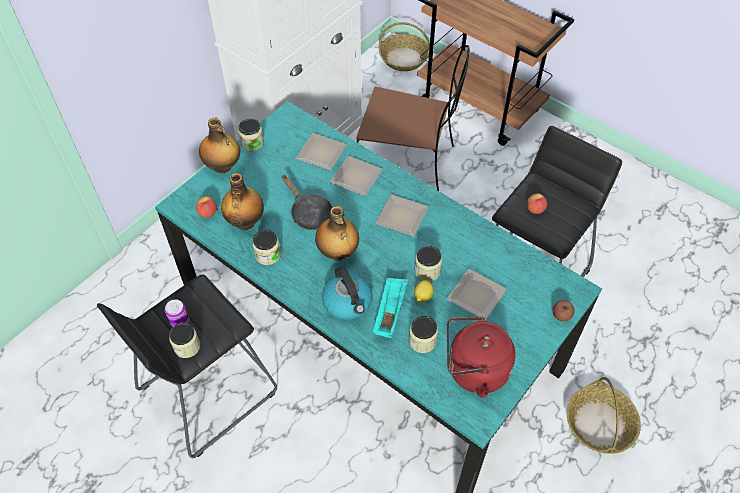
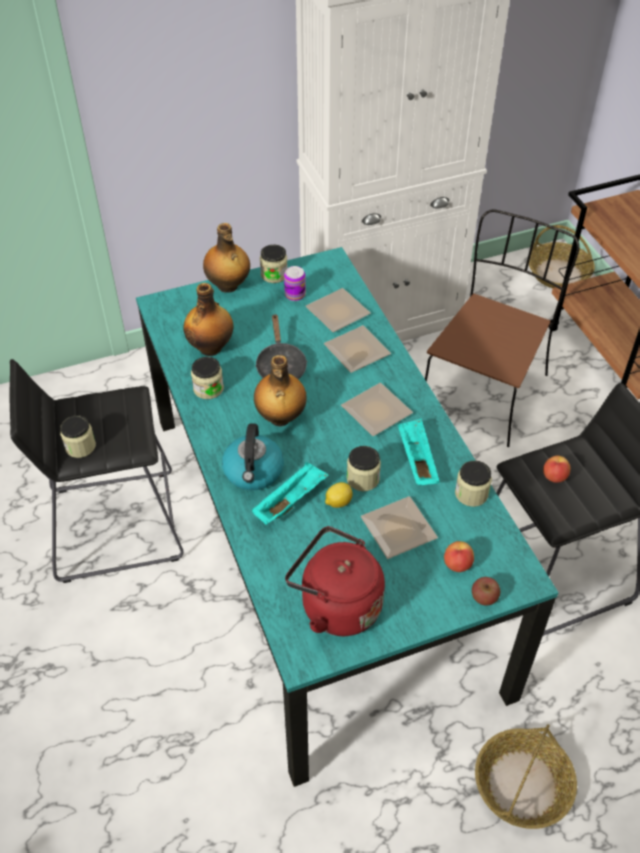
camera: 30 degrees right, 5 degrees down
(179, 321) = (91, 419): can -> can (295, 295)
(208, 213) = (180, 324): apple -> apple (457, 564)
(408, 165) = (484, 390): brown chair -> brown chair turned 105 degrees counterclockwise
(422, 341) = (303, 547): jar -> jar (471, 493)
(453, 240) = (416, 460): none -> turquoise tray

